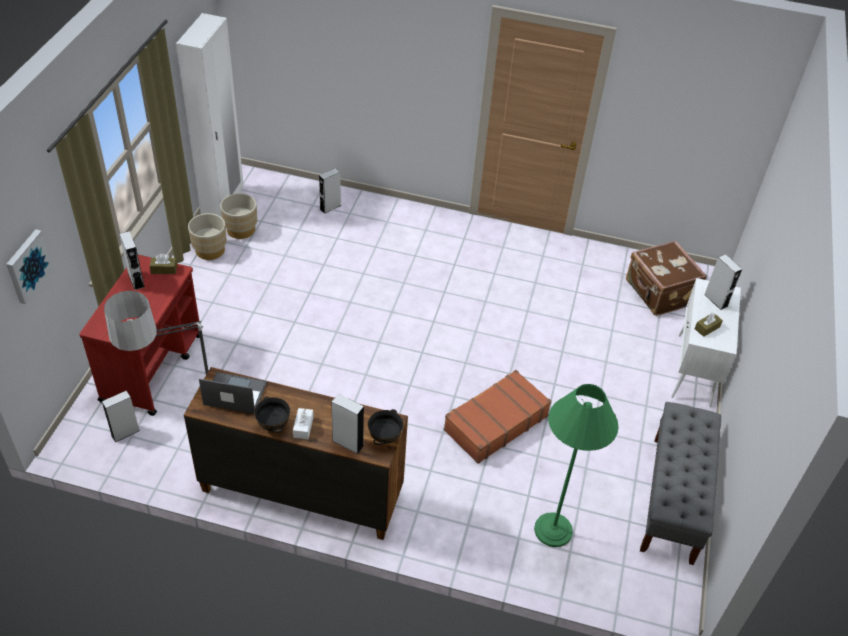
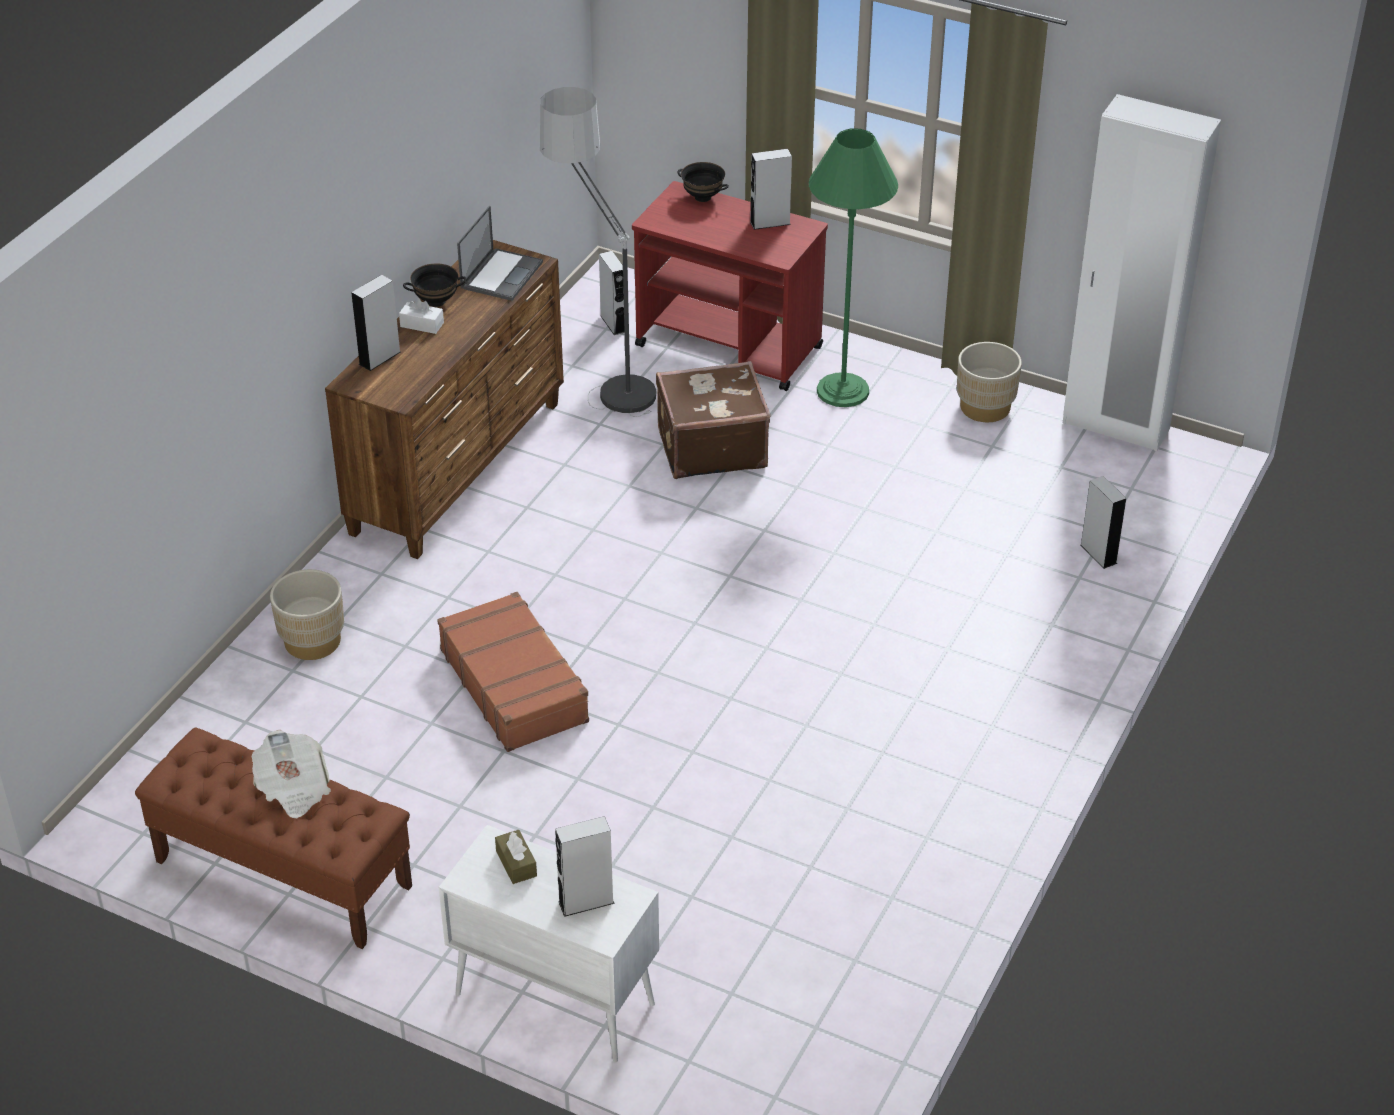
camera: 105 degrees right, 5 degrees down
(27, 266) = (676, 45): picture -> none
(164, 269) = (788, 245): brown tissue box -> none
(241, 230) = (1037, 443): beige planter -> beige planter (312, 641)
(384, 437) = (376, 389): black bowl -> black bowl (703, 197)
(553, 530) = (289, 711): green floor lamp -> green floor lamp (842, 391)
(659, 293) = (783, 1008): brown suitcase -> brown suitcase (710, 447)
(673, 499) = (282, 873): grey bench -> brown bench
(679, 451) = (293, 789): none -> newspaper

